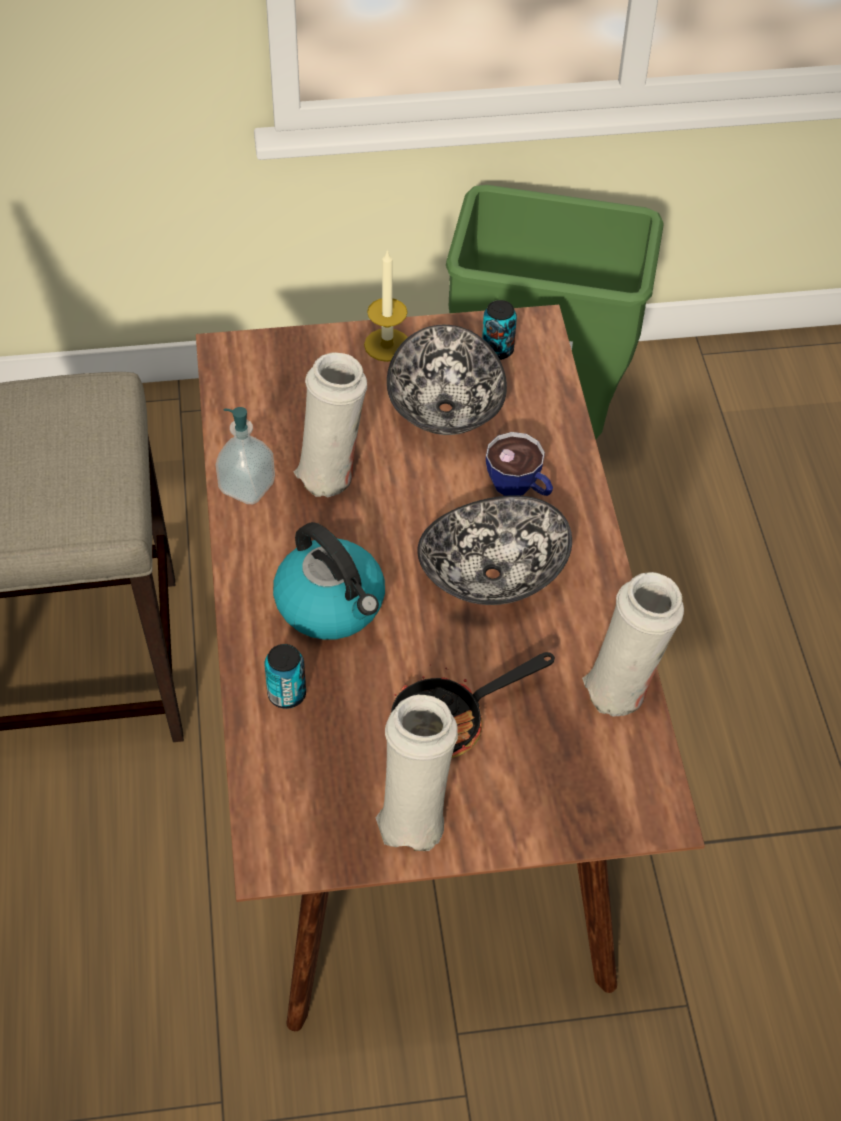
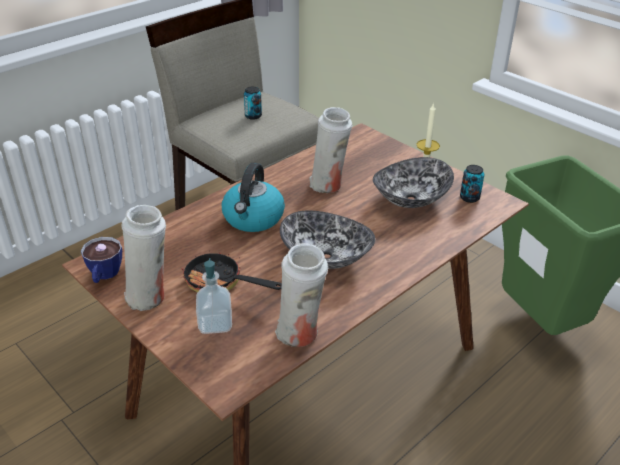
camera: 55 degrees right, 15 degrees down
(247, 487) = (294, 169): soap dispenser -> soap dispenser (215, 324)
(287, 694) = (189, 228): can -> can (253, 116)
(520, 488) = (392, 242): cup -> cup (104, 276)

